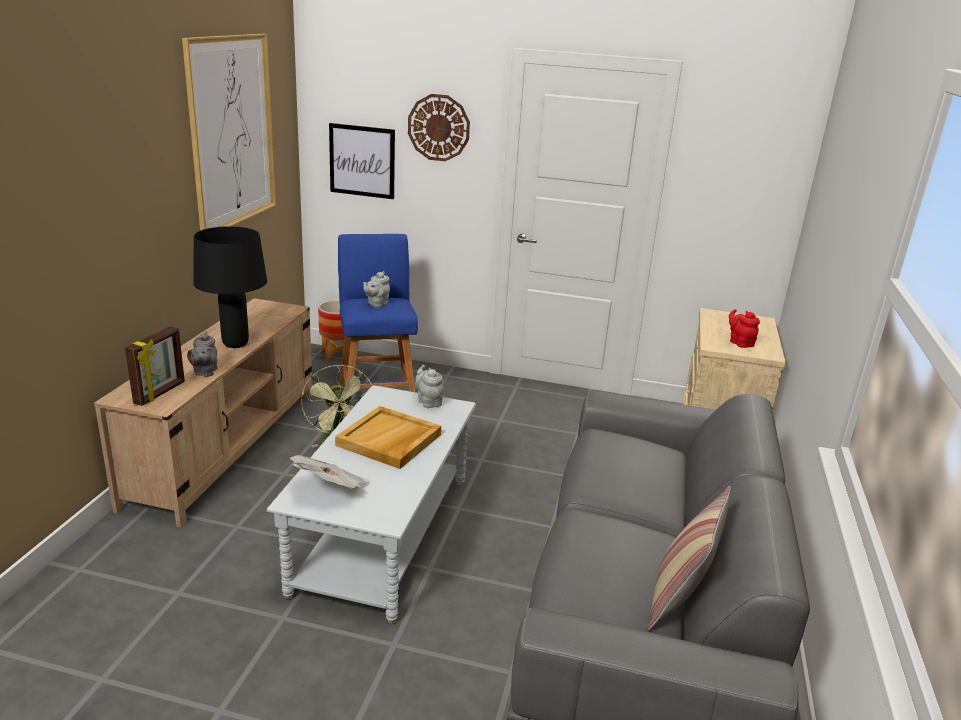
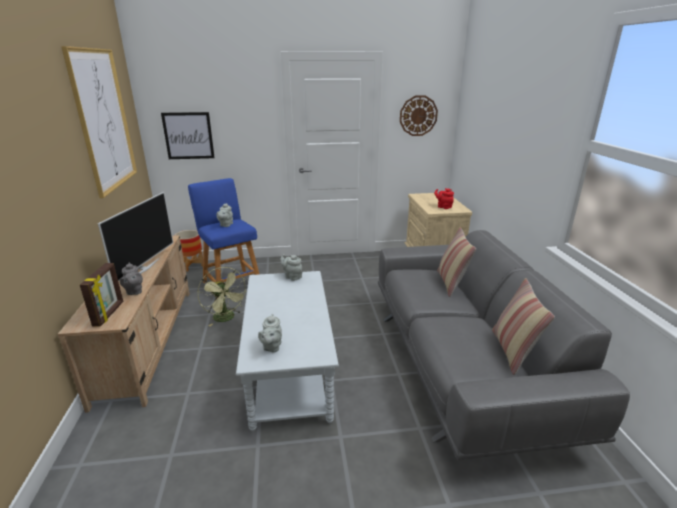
camera: 20 degrees left, 0 degrees up
(235, 344) = (144, 268): black table lamp -> television
(331, 489) = (271, 347): newspaper -> grey teapot
(389, 440) = (286, 306): beige tray -> none
(438, 127) = (238, 107): wall clock -> wall clock (418, 116)
(669, 472) = (451, 283): none -> pillow

